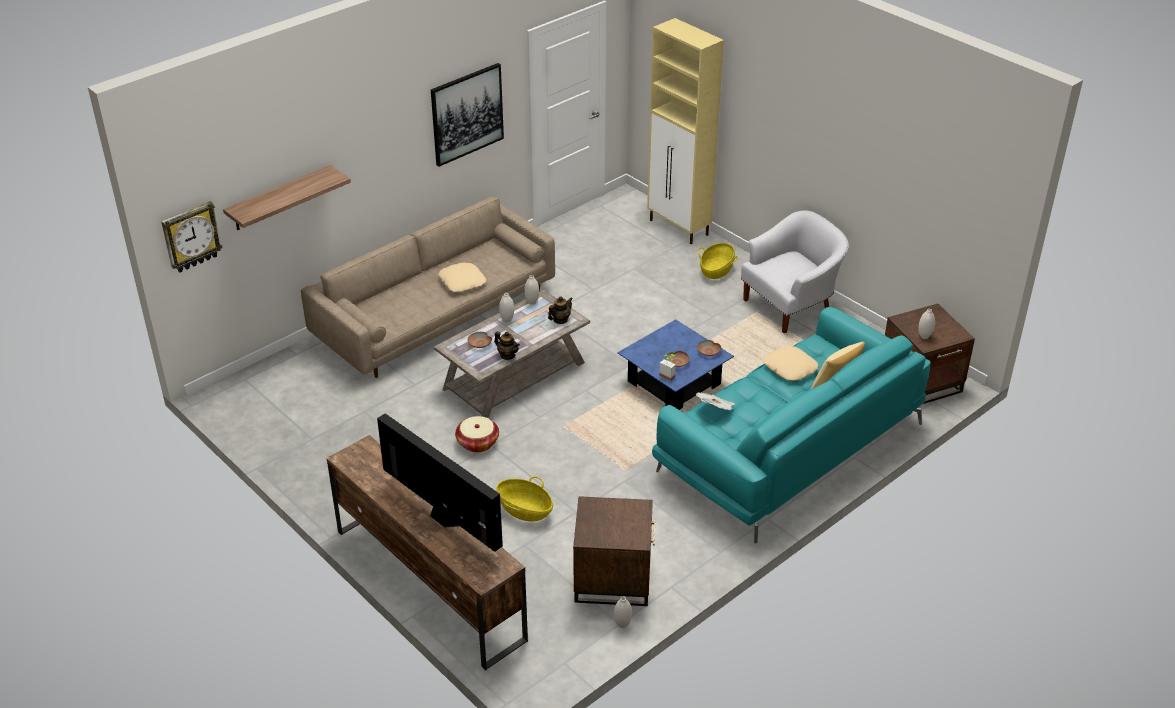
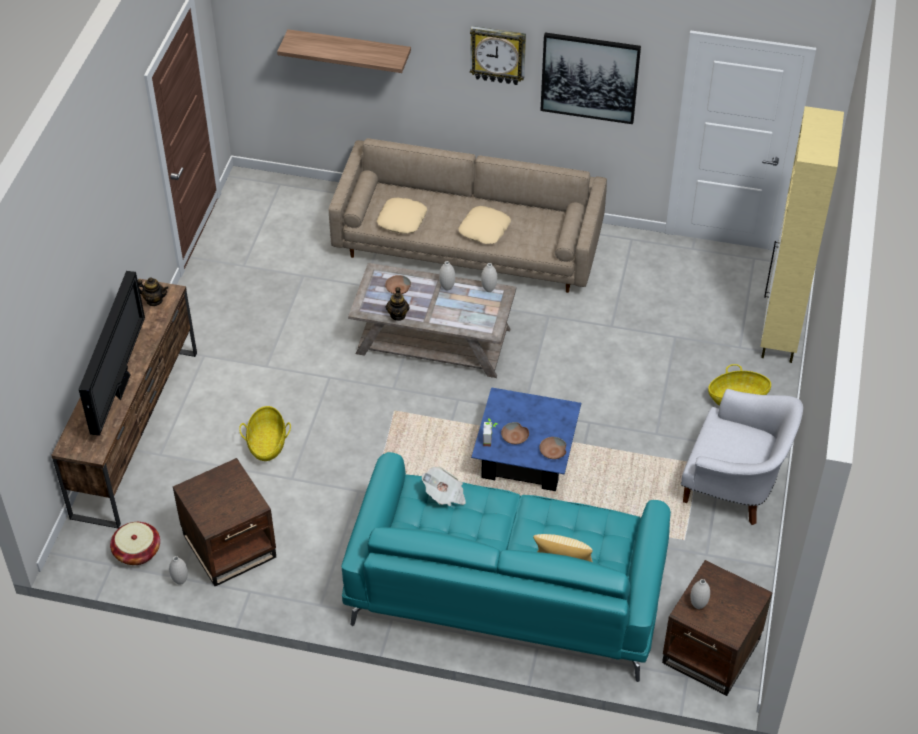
camera: 55 degrees right, 10 degrees up
(191, 237) = (252, 36): wall clock -> wall clock (498, 54)
(477, 443) = (324, 367): basket -> basket (137, 551)
(560, 320) = (481, 322): teapot -> teapot (154, 300)
(790, 368) = (558, 521): beige pillow -> beige pillow (401, 220)

